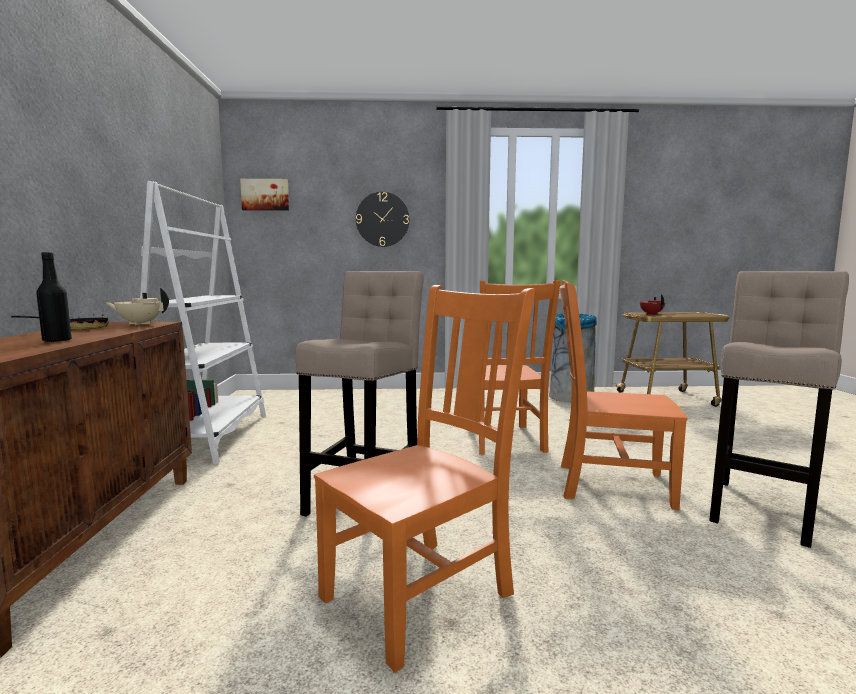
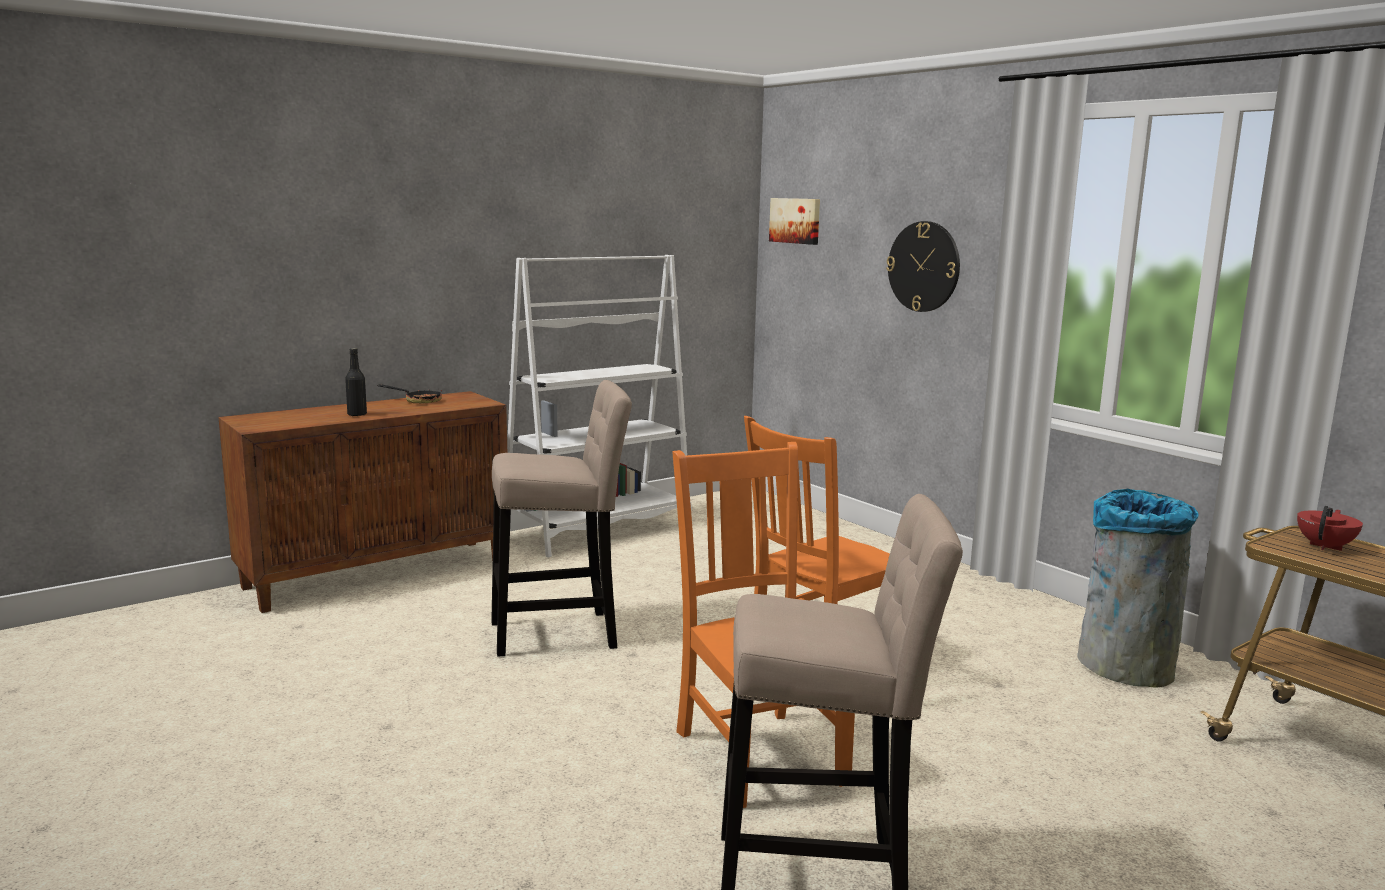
camera: 55 degrees right, 5 degrees up
(140, 324) = (468, 402): beige teapot -> none
(422, 593) = (417, 706): orange chair -> none

